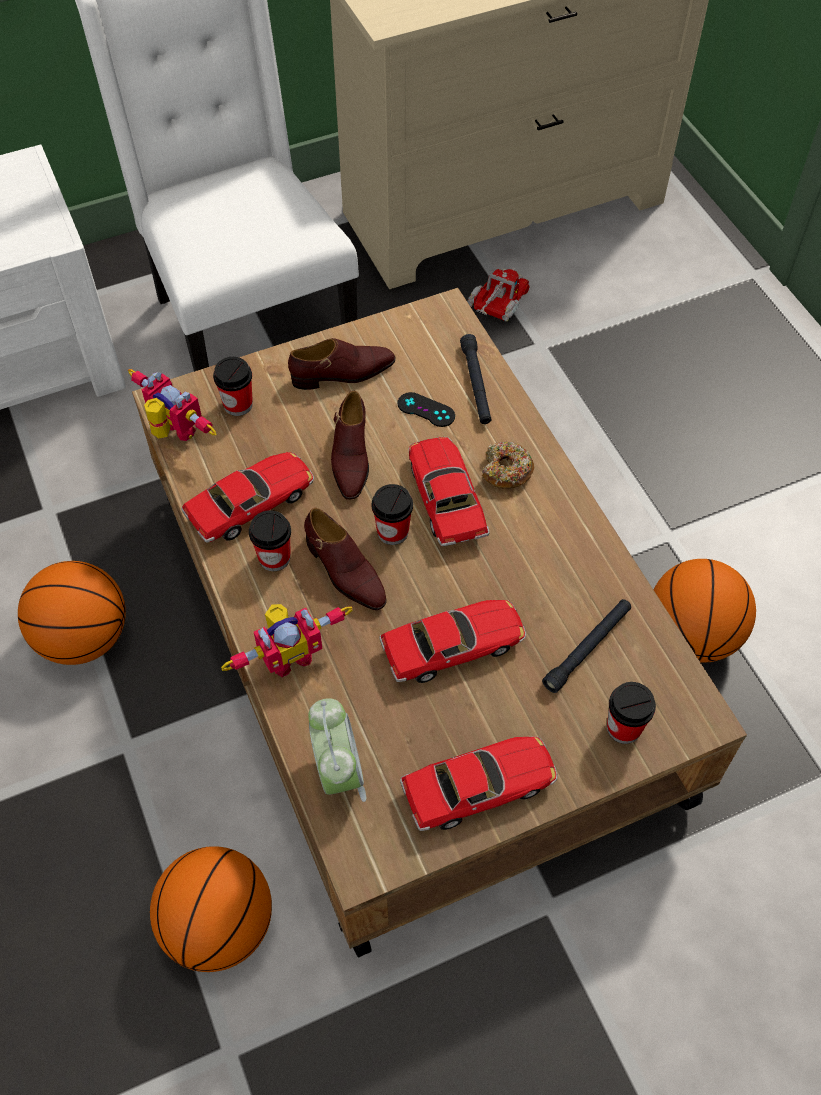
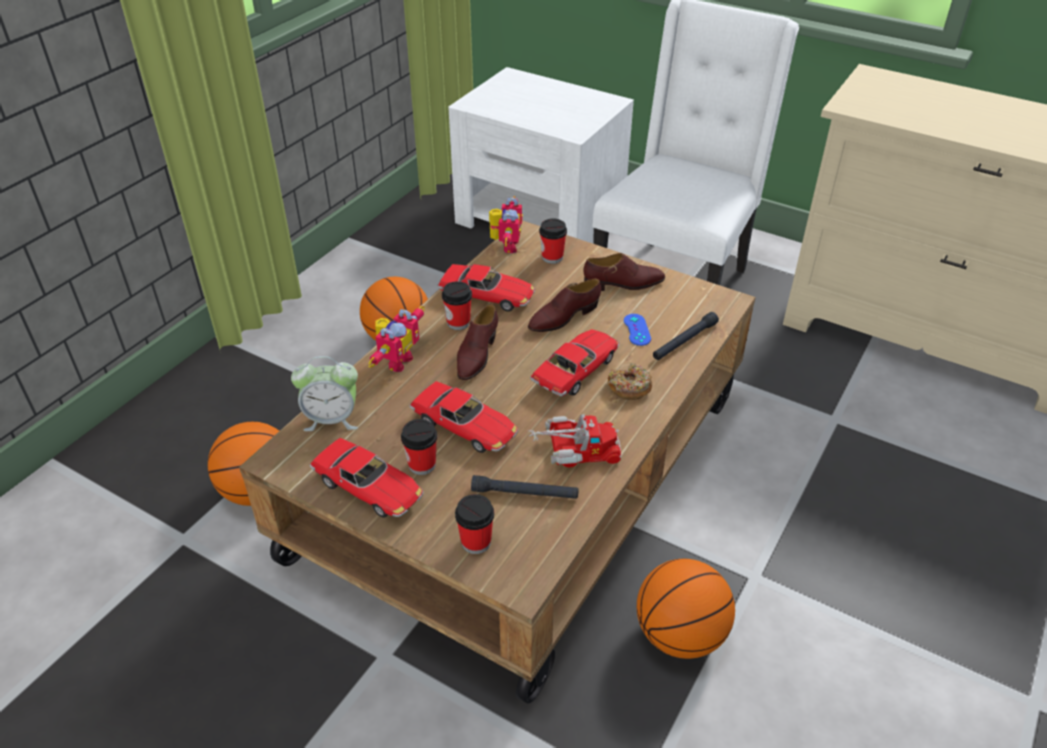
camera: 55 degrees right, 15 degrees down
(288, 655) = (395, 360): toy robot -> toy robot turned 90 degrees counterclockwise
(338, 771) = (332, 419): alarm clock -> alarm clock turned 45 degrees clockwise
(343, 373) = (623, 284): brown shoe -> brown shoe turned 45 degrees counterclockwise
(392, 532) = (526, 360): cup -> cup (422, 465)
(426, 410) = (637, 330): black game controller -> blue game controller
(496, 306) = (837, 379): toy truck -> toy truck (573, 450)

